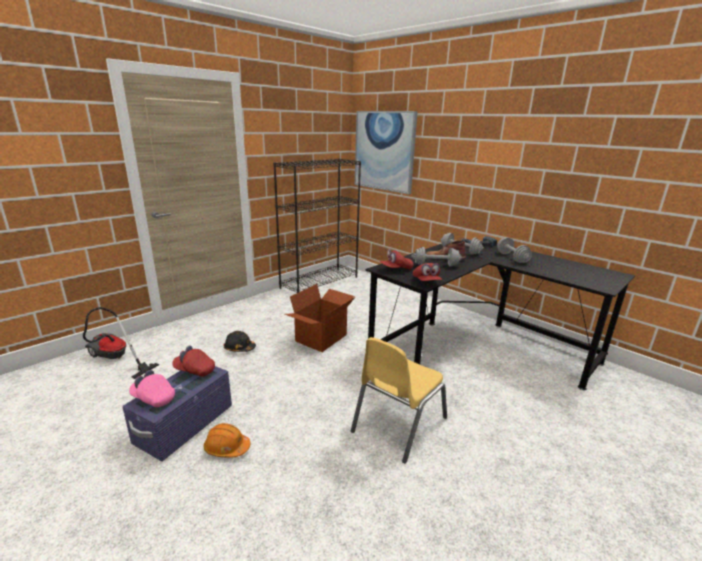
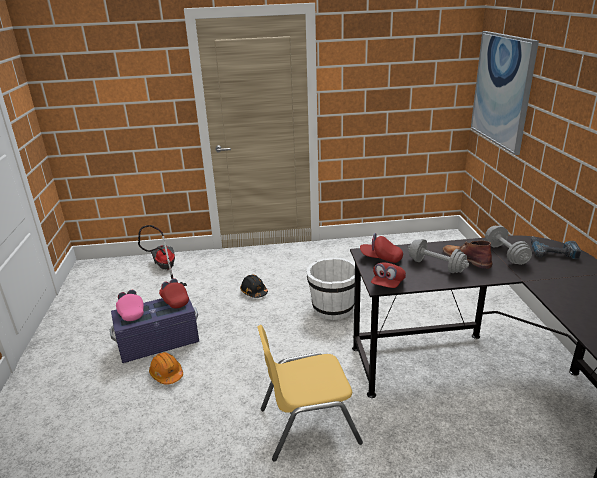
camera: 40 degrees right, 5 degrees up
(320, 282) = (399, 242): black bookcase -> none
(322, 338) = (333, 308): cardboard box -> white bucket
(512, 258) = (568, 284): grey dumbbell -> none

